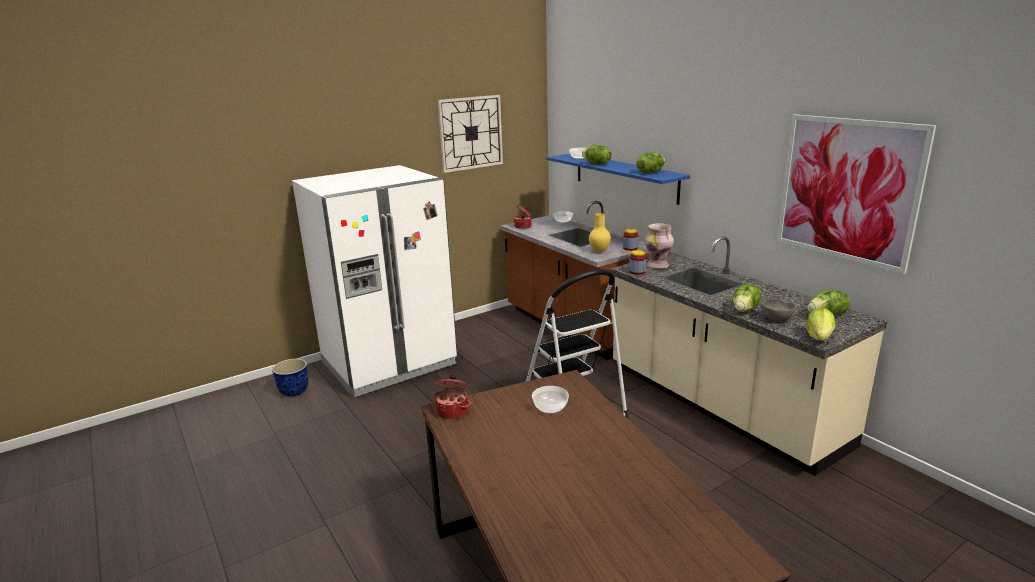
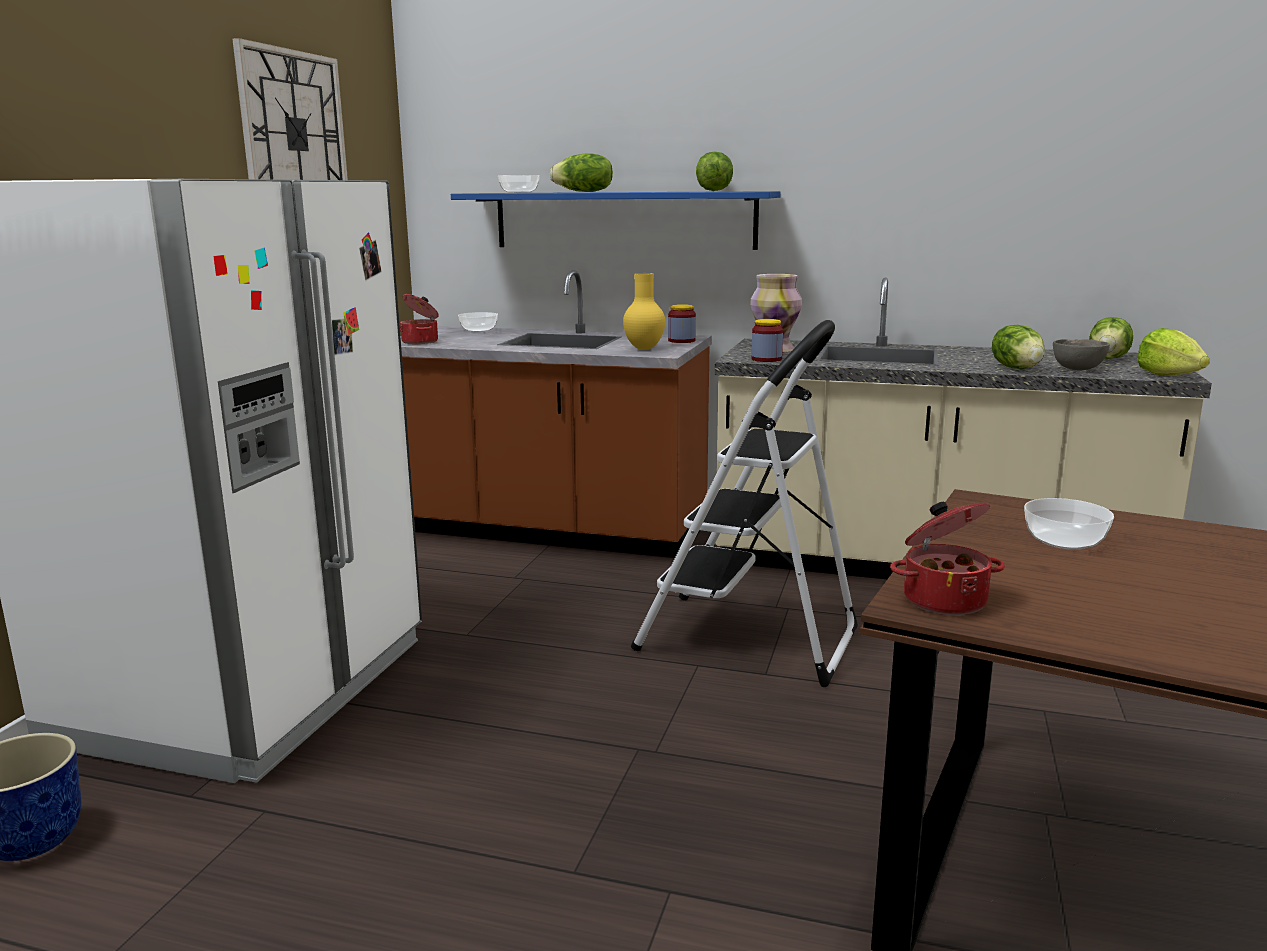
camera: 40 degrees left, 5 degrees down
(847, 190) = (1089, 167): picture -> none

